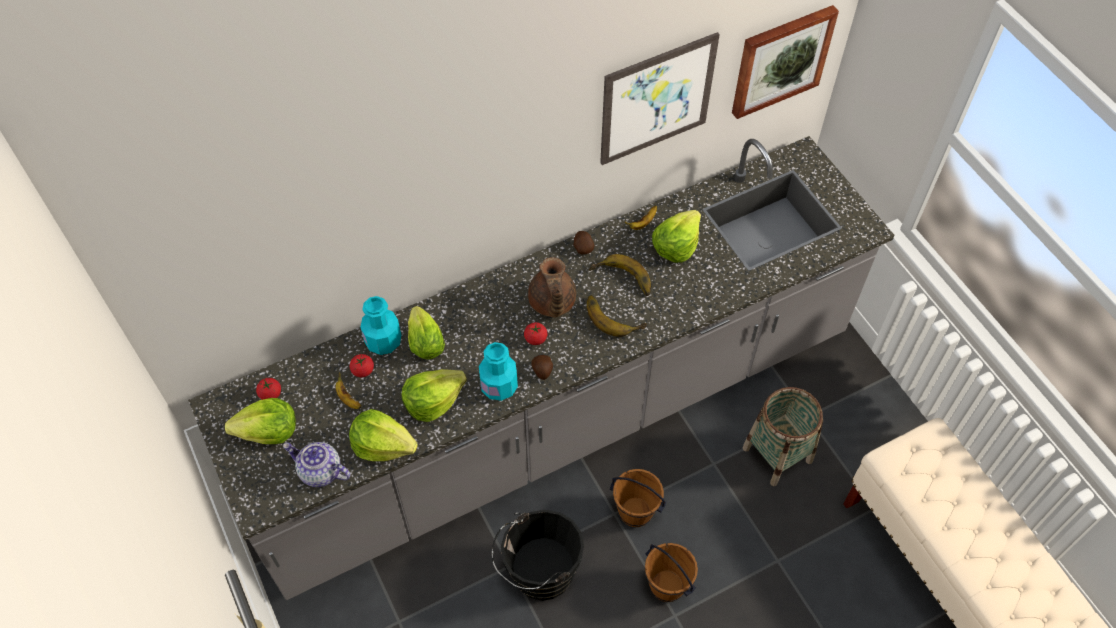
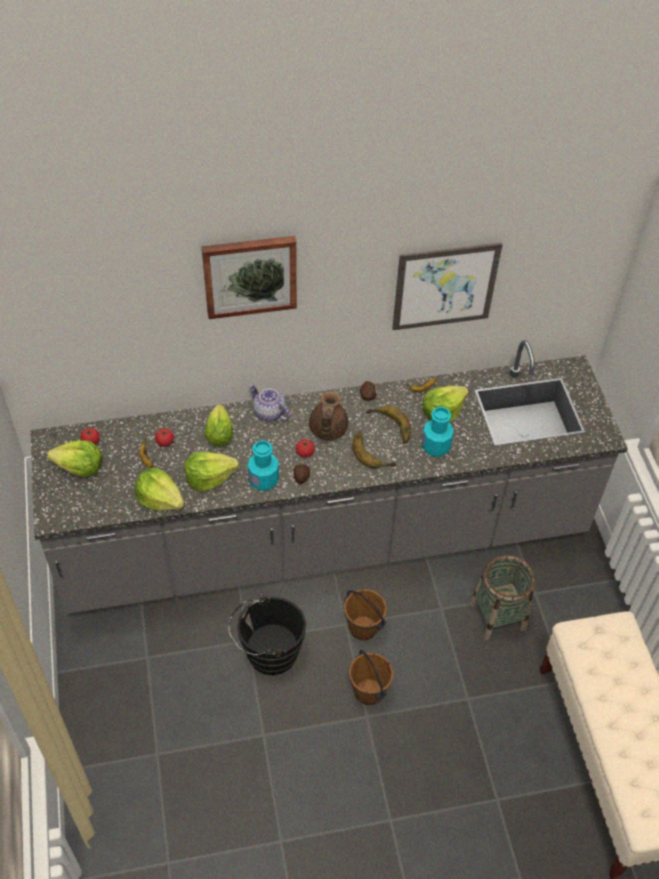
camera: 15 degrees right, 5 degrees down
(320, 472) = (107, 506): teapot -> teapot (269, 413)
(383, 341) = (188, 425): turquoise bottle -> turquoise bottle (435, 446)
(781, 60) = (560, 281): picture -> picture (250, 275)

